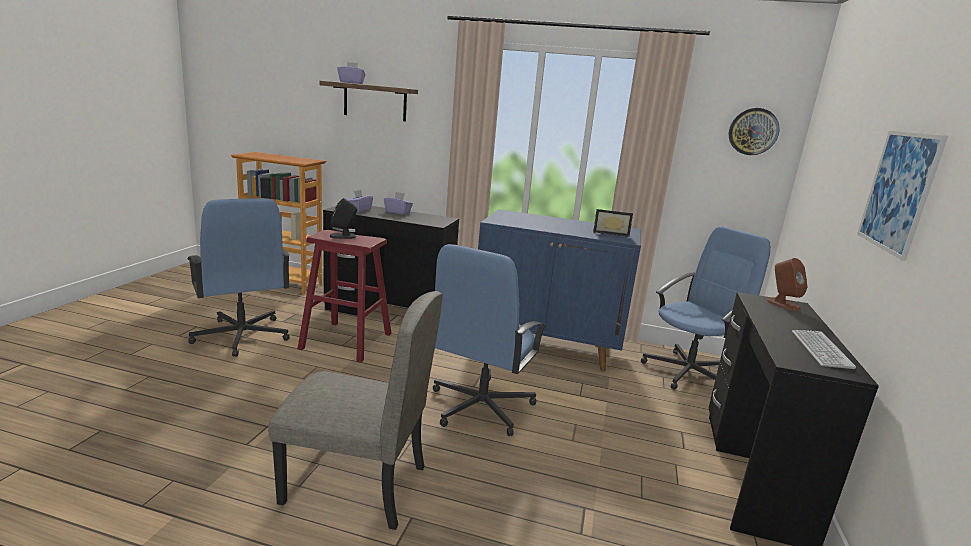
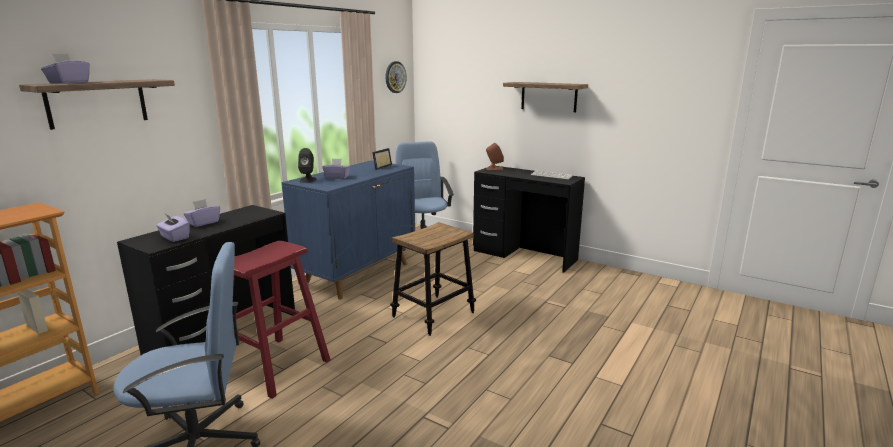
camera: 70 degrees left, 0 degrees up
(343, 236) = (256, 256): black speaker -> black speaker (308, 180)
(355, 485) = (514, 374): beige chair -> none
(480, 407) = (433, 315): blue office chair -> stool
(537, 222) = (337, 177): none -> purple tissue box
(898, 191) = (548, 96): picture -> shelf

